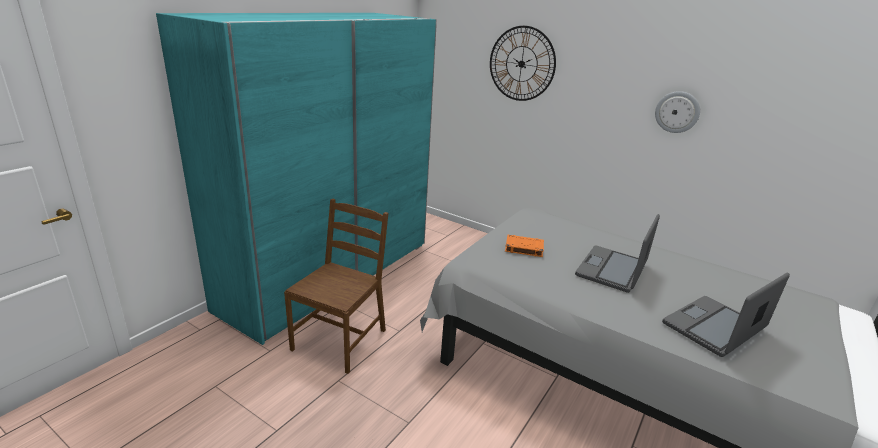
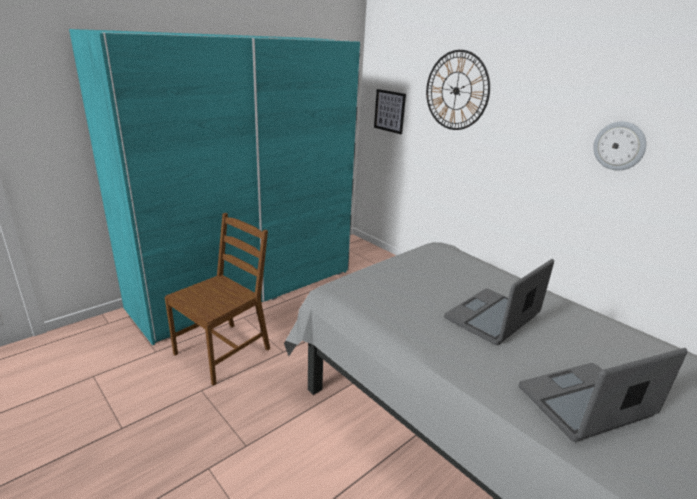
camera: 15 degrees right, 0 degrees up
(449, 83) = (389, 111): none -> picture
(523, 248) = (404, 282): orange book -> none

